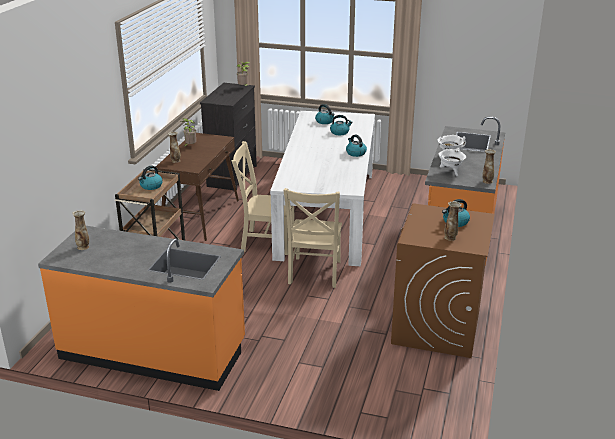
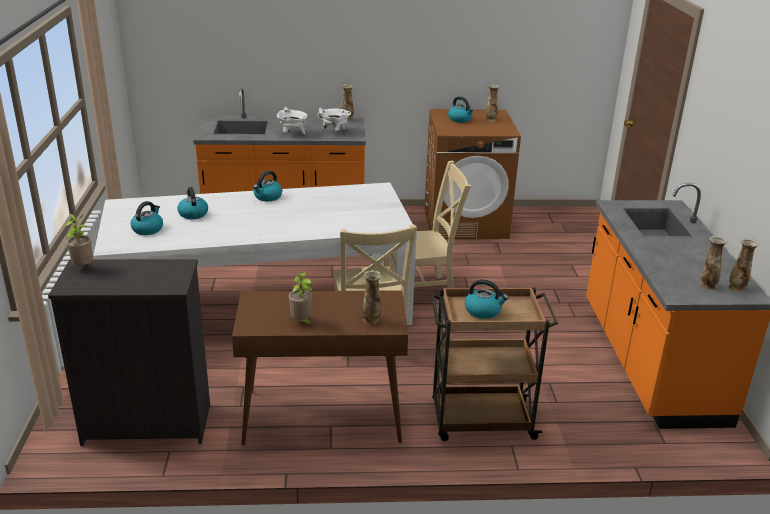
camera: 110 degrees left, 0 degrees up
(69, 257) = (737, 288): none -> vase

